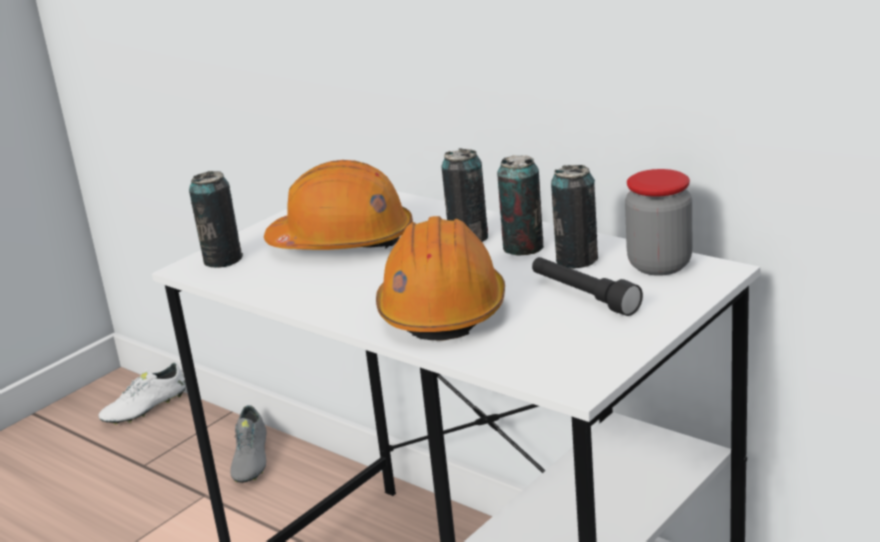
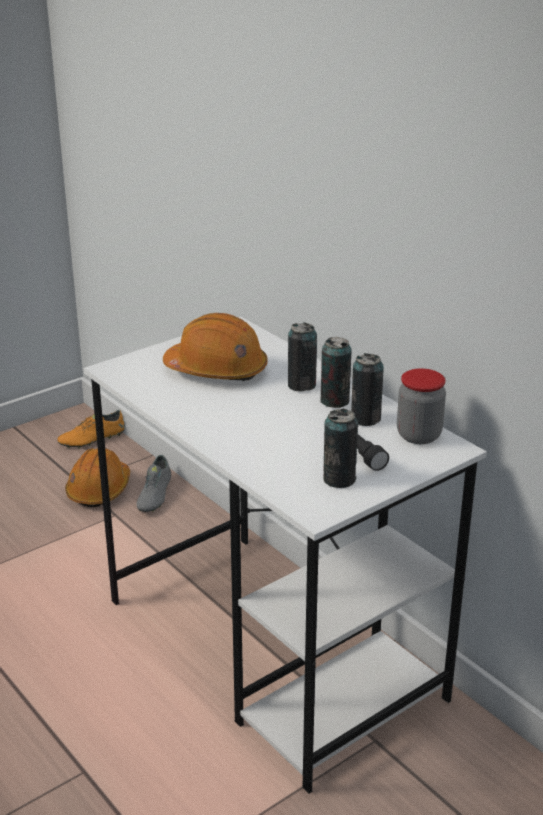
camera: 10 degrees right, 5 degrees up
(145, 408) = (92, 439): white shoe -> orange shoe
(223, 260) = (132, 367): can -> can (339, 479)
(442, 309) = (258, 439): orange hard hat -> orange hard hat (99, 490)

